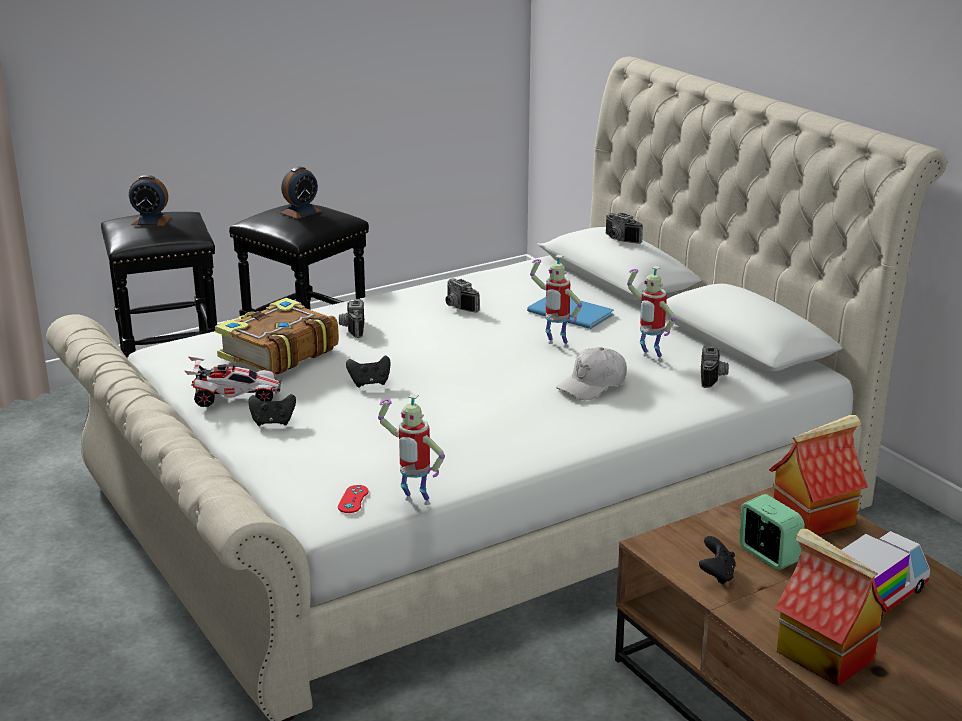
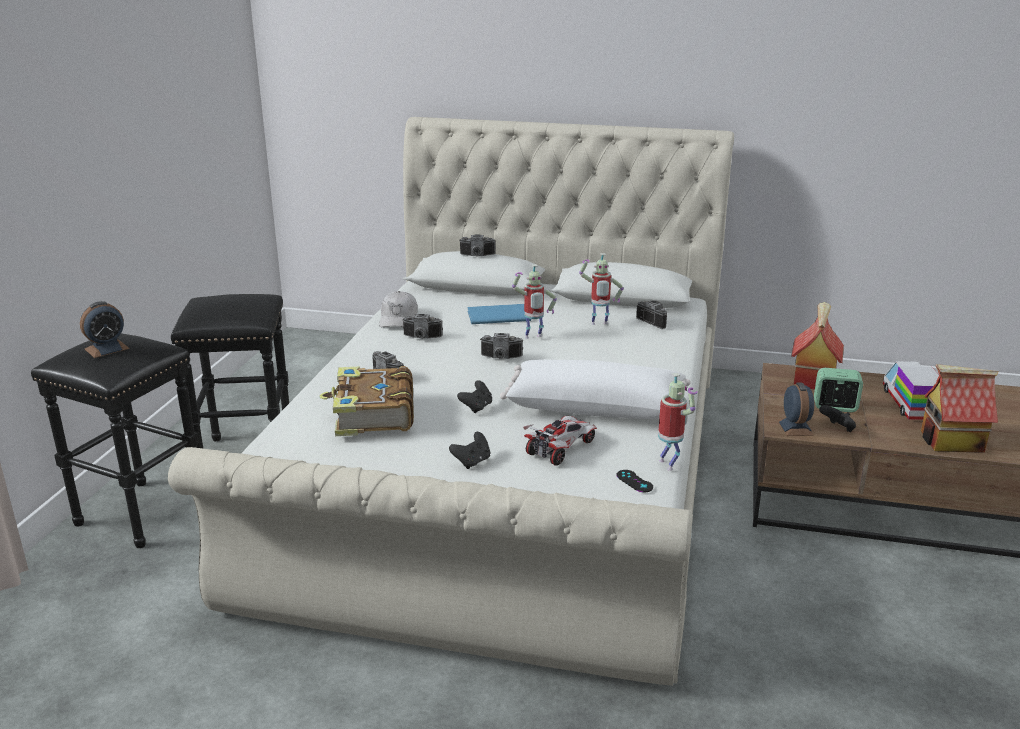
camera: 45 degrees left, 0 degrees up
(235, 398) = (408, 459): toy car -> toy car (561, 449)
(300, 212) = (229, 302): alarm clock -> alarm clock (795, 427)
(353, 499) = (634, 481): red game controller -> black game controller
(414, 503) = (669, 464): toy robot -> toy robot turned 90 degrees counterclockwise
(465, 428) = (595, 408): none -> white pillow
(480, 351) = (501, 358): none -> camera
(593, 385) = (606, 351): white cap -> white cap (398, 319)

